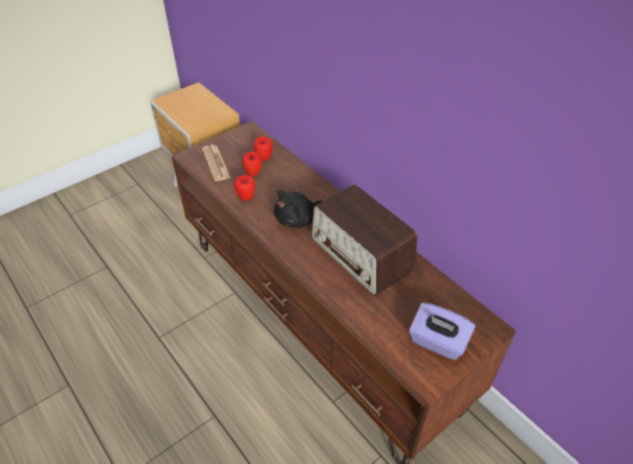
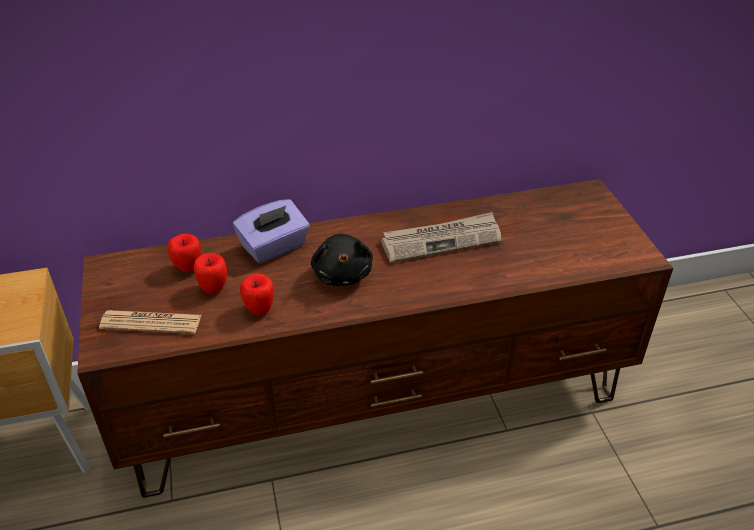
camera: 65 degrees left, 5 degrees down
(361, 254) = (441, 240): radio -> newspaper
(437, 342) = (595, 230): purple tissue box -> purple tissue box (274, 247)

